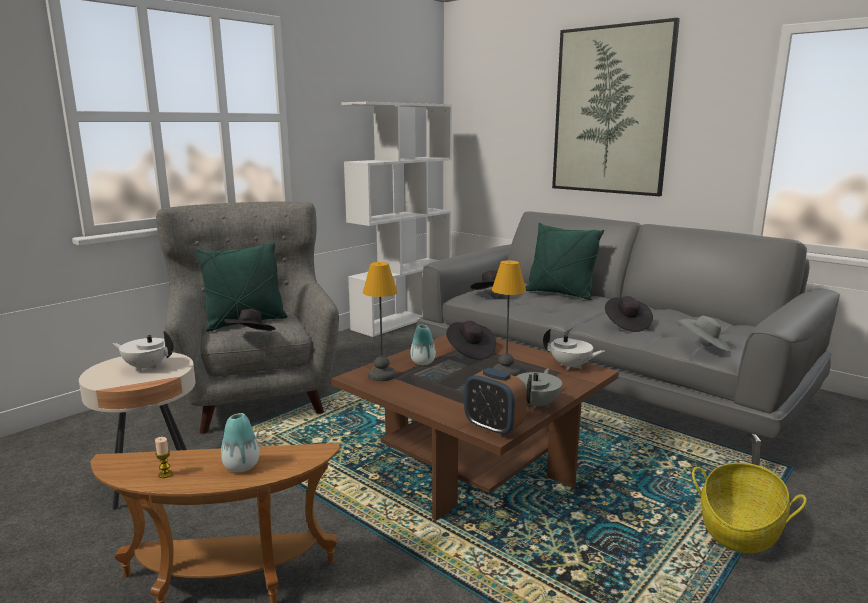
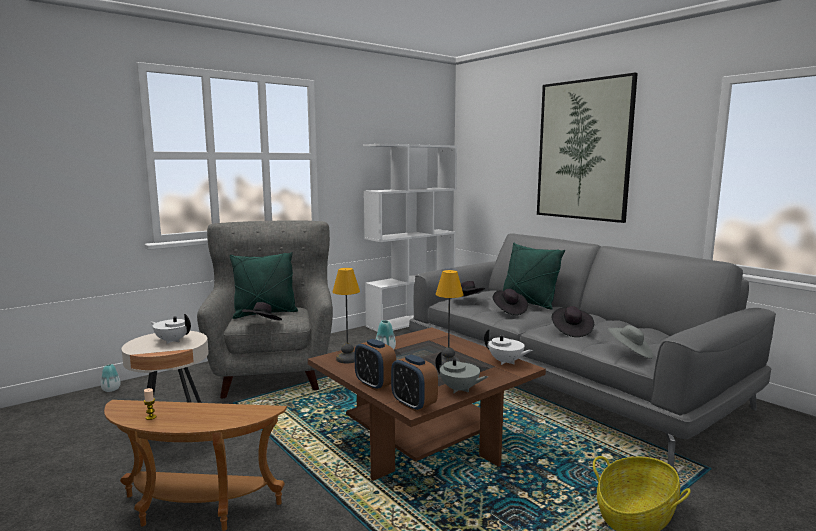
camera: 10 degrees right, 5 degrees down
(241, 466) = (206, 416): vase -> vase (111, 389)
(433, 406) = (375, 384): none -> alarm clock
(470, 351) = (428, 345): black hat -> black hat (509, 310)
(537, 404) = (459, 389): grey teapot -> grey teapot turned 90 degrees clockwise

